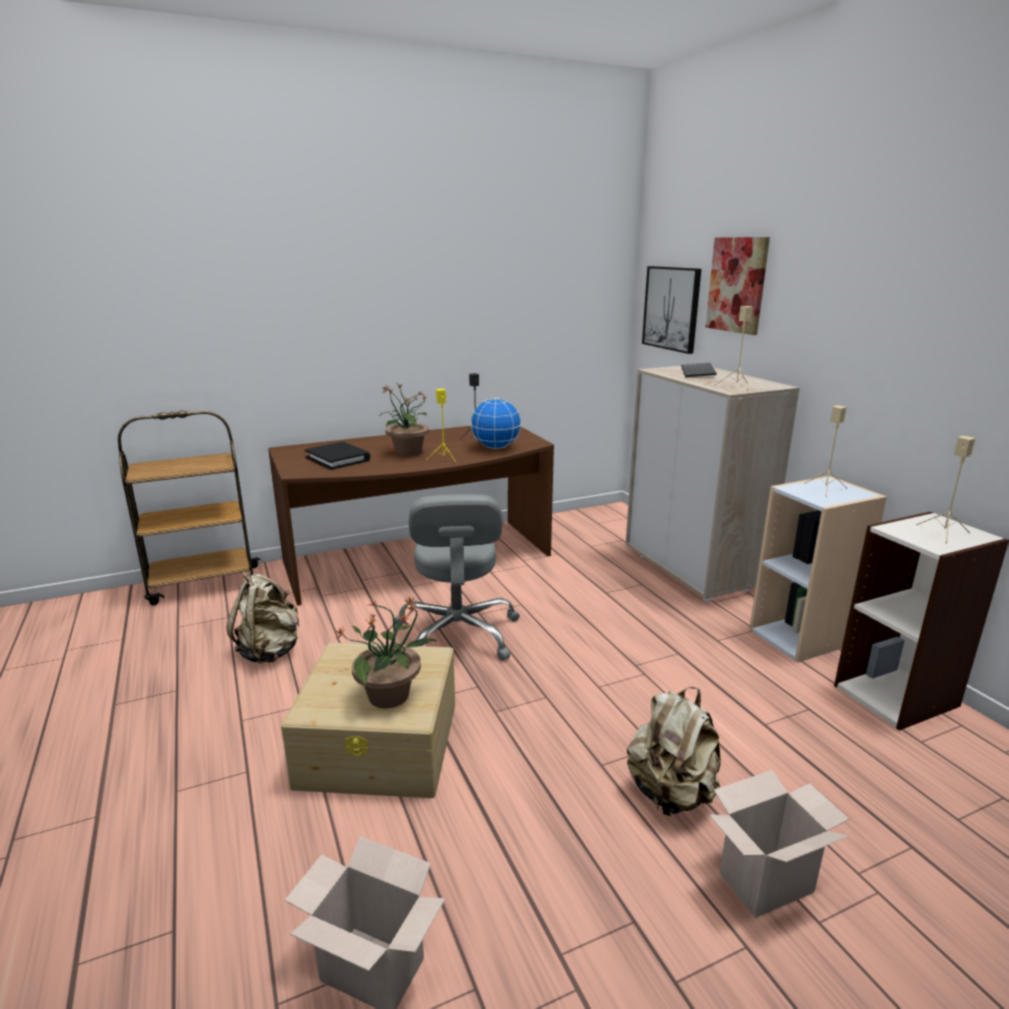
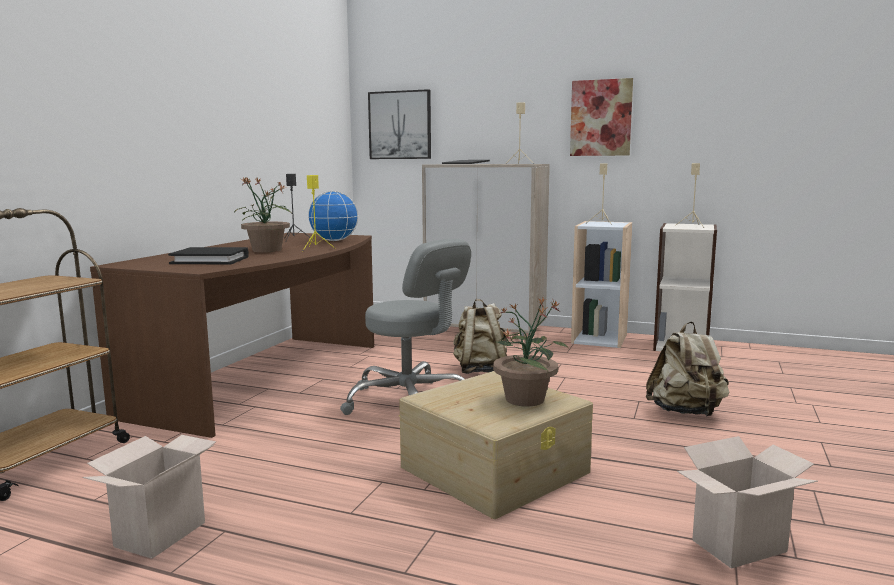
camera: 45 degrees left, 10 degrees down
(270, 651) = (263, 470): beige backpack -> beige backpack (480, 370)
(737, 285) = (471, 99): picture -> picture (601, 118)
(766, 880) = (780, 420): cardboard box -> cardboard box (161, 532)

